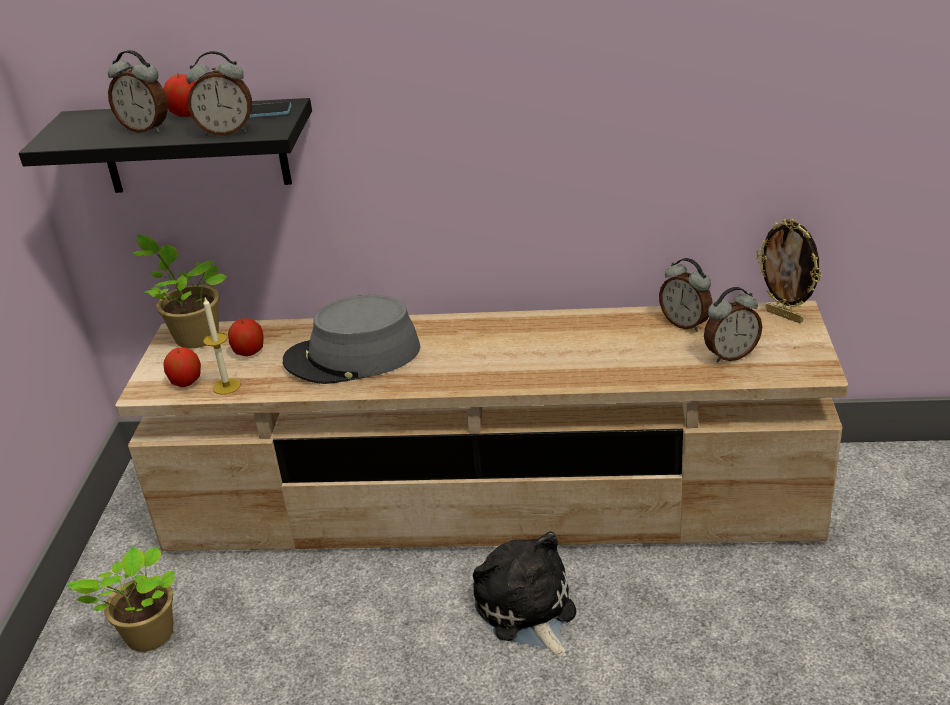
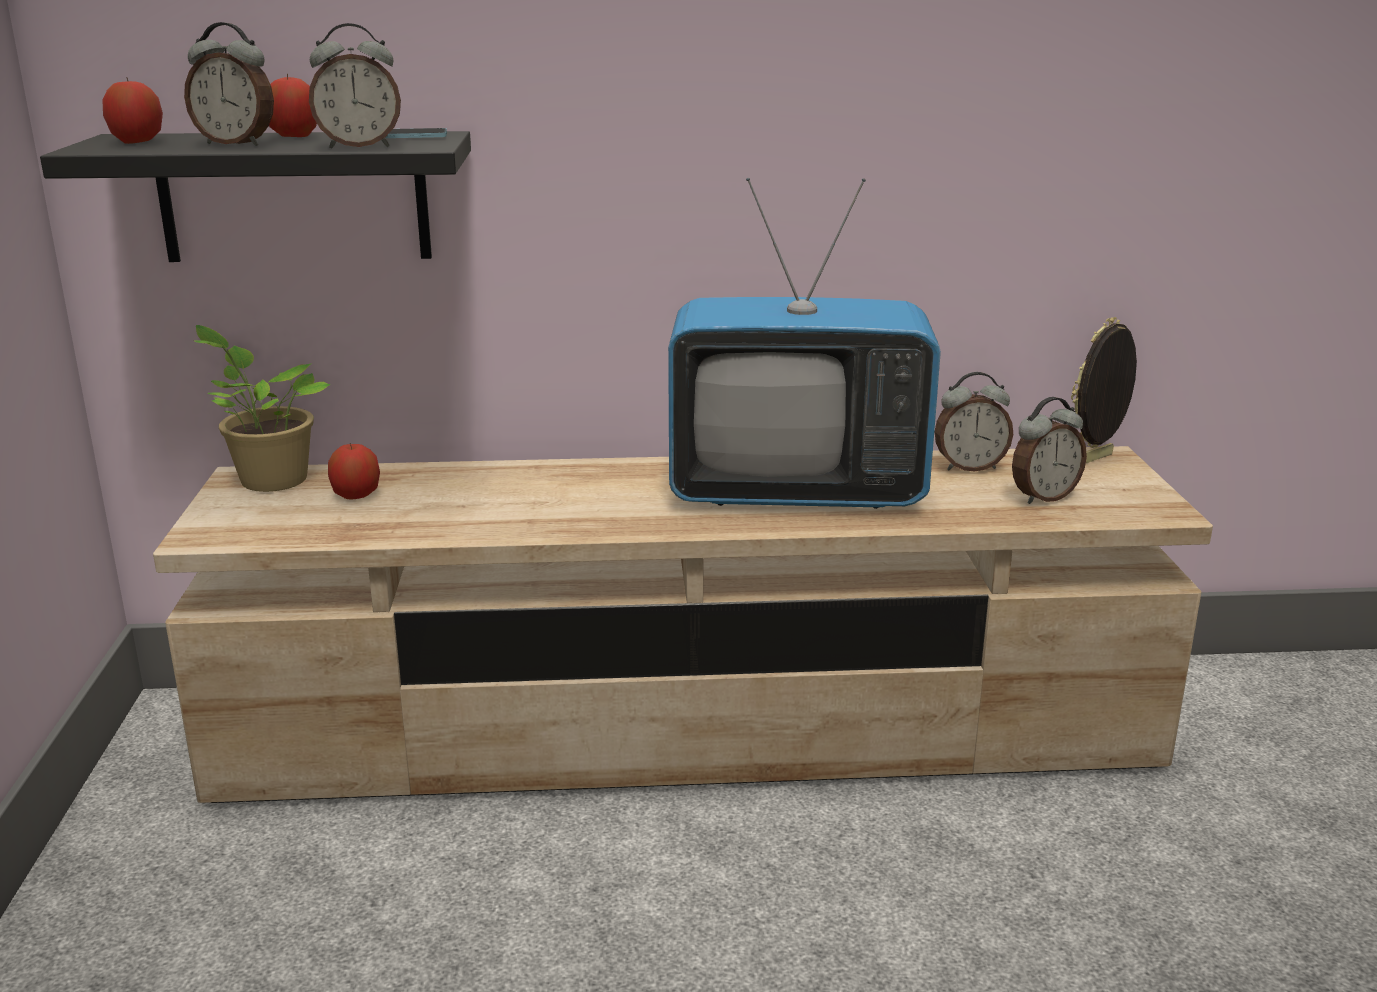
camera: 10 degrees left, 10 degrees down
(146, 637) = (177, 923): potted plant -> none
(186, 382) = (264, 527): apple -> apple (137, 141)
(226, 386) = (327, 531): candle -> none
(352, 356) = (512, 499): grey hat -> none
(527, 611) = (773, 867): plush toy -> none
(551, 349) = (796, 492): none -> television
(685, 324) = (969, 467): alarm clock -> alarm clock turned 45 degrees counterclockwise
(785, 316) = (1096, 460): picture frame -> picture frame turned 105 degrees clockwise

